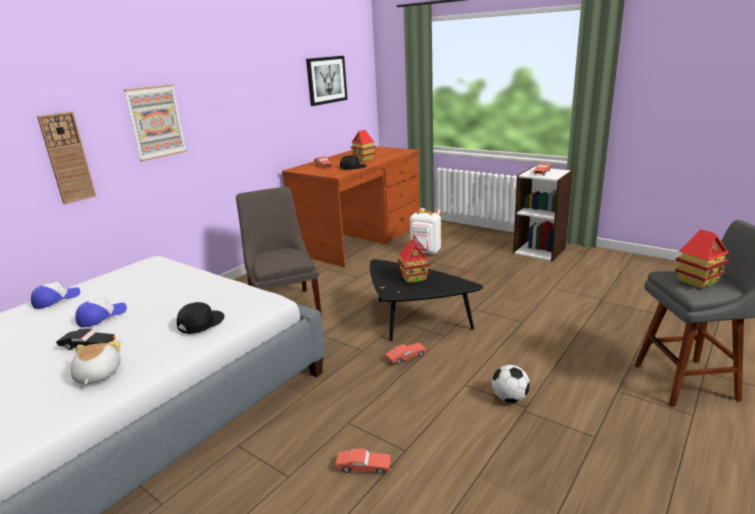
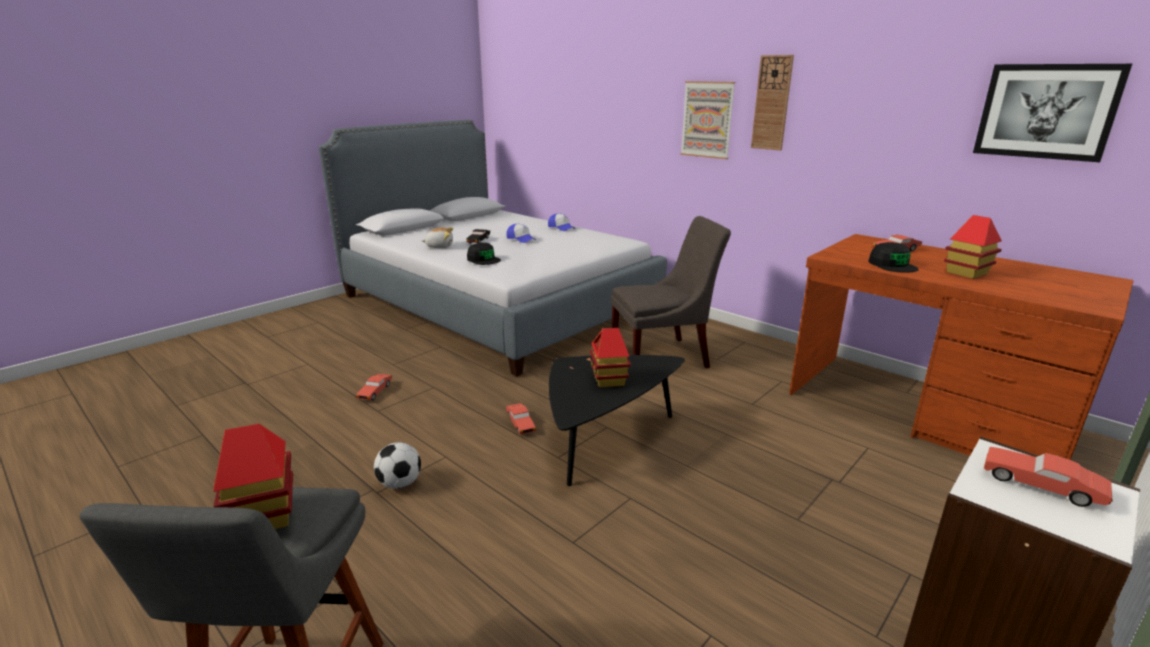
camera: 95 degrees right, 0 degrees up
(67, 158) = (631, 133): wall clock -> wall clock (772, 103)
(425, 252) = (883, 479): white backpack -> none

